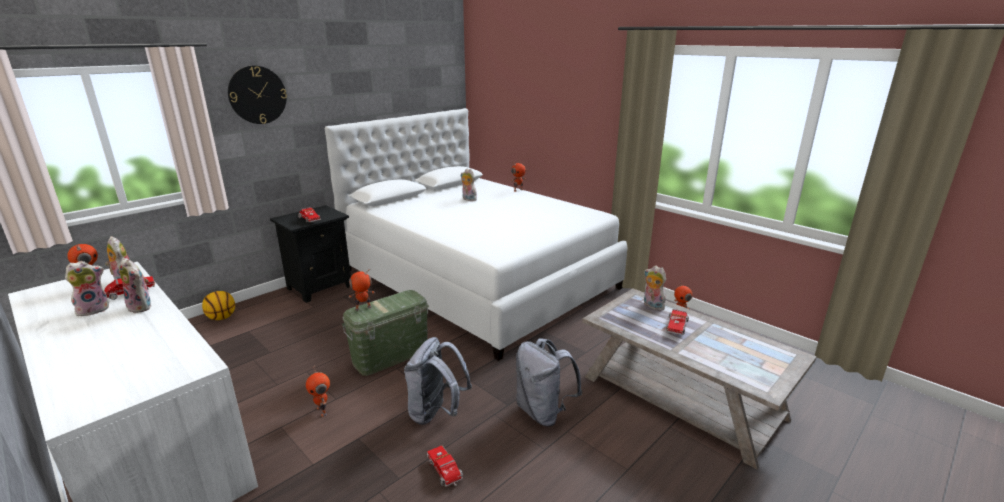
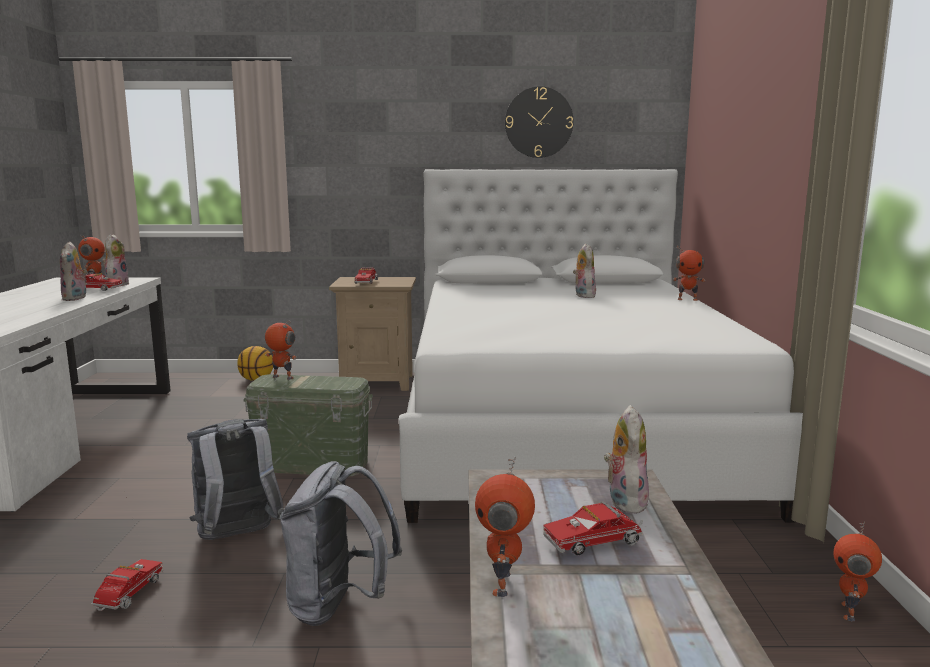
camera: 45 degrees right, 10 degrees down
(94, 309) = (55, 293): plush toy -> none
(257, 95) = (350, 123): wall clock -> wall clock (538, 122)
(321, 287) = (378, 382): black nightstand -> beige nightstand
(322, 411) = (167, 481): toy robot -> toy robot (504, 584)

